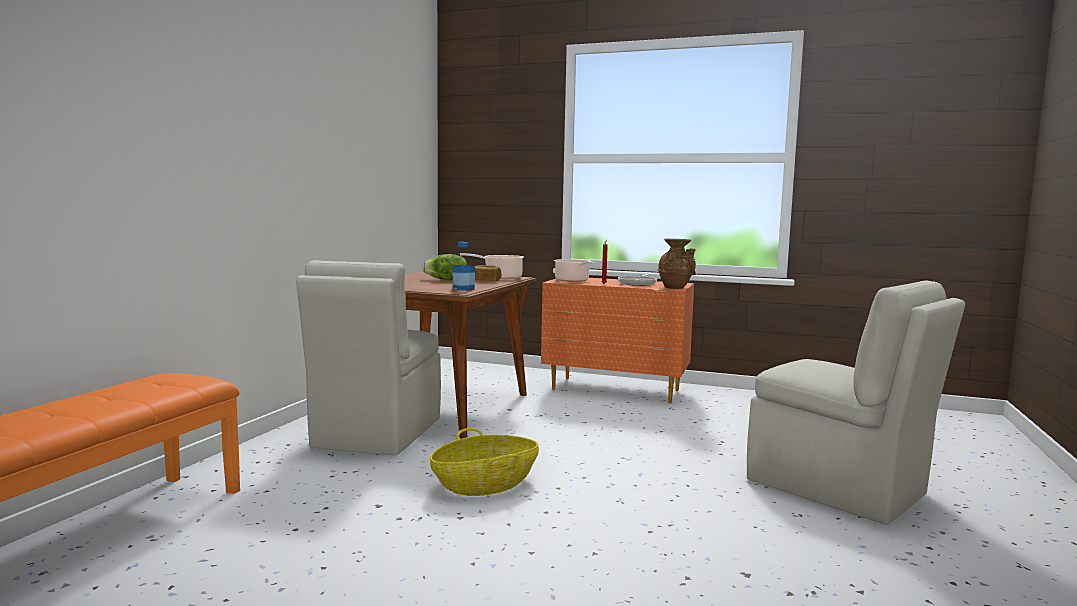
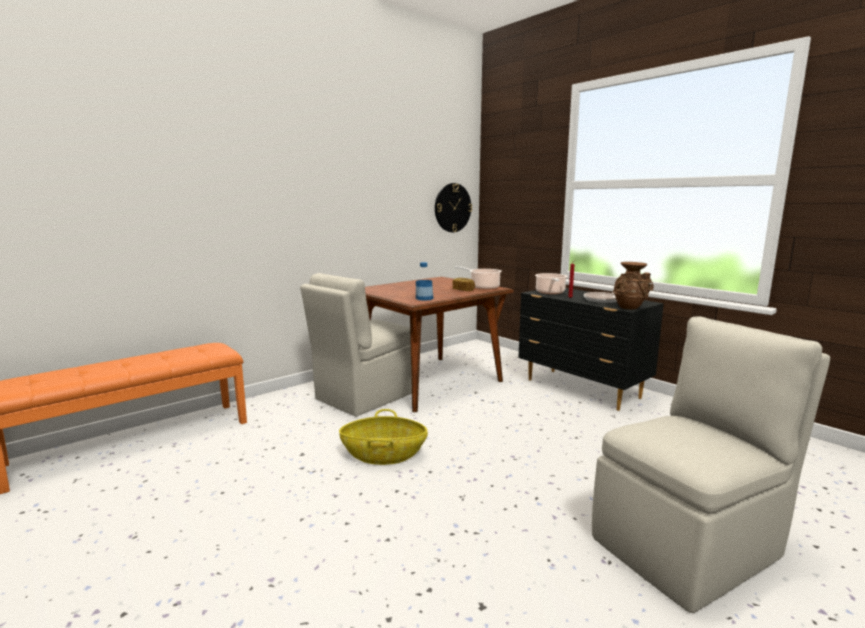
camera: 30 degrees right, 5 degrees up
(415, 183) = (452, 207): none -> wall clock
(446, 280) = (436, 287): lettuce -> none
(616, 390) = (582, 389): orange dresser -> black dresser
(839, 489) = (689, 546): beige chair -> beige chair turned 105 degrees counterclockwise

